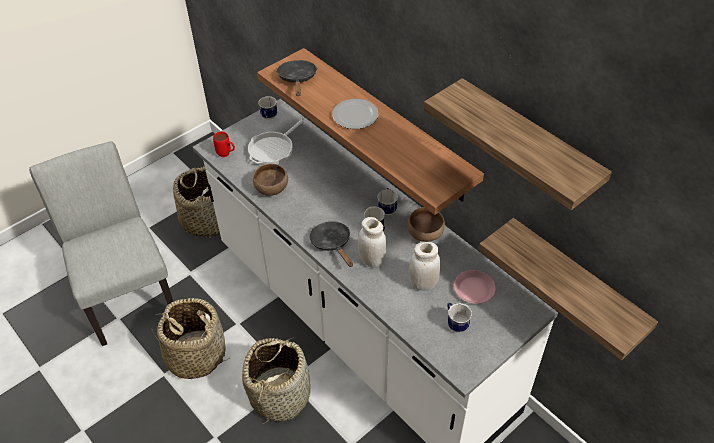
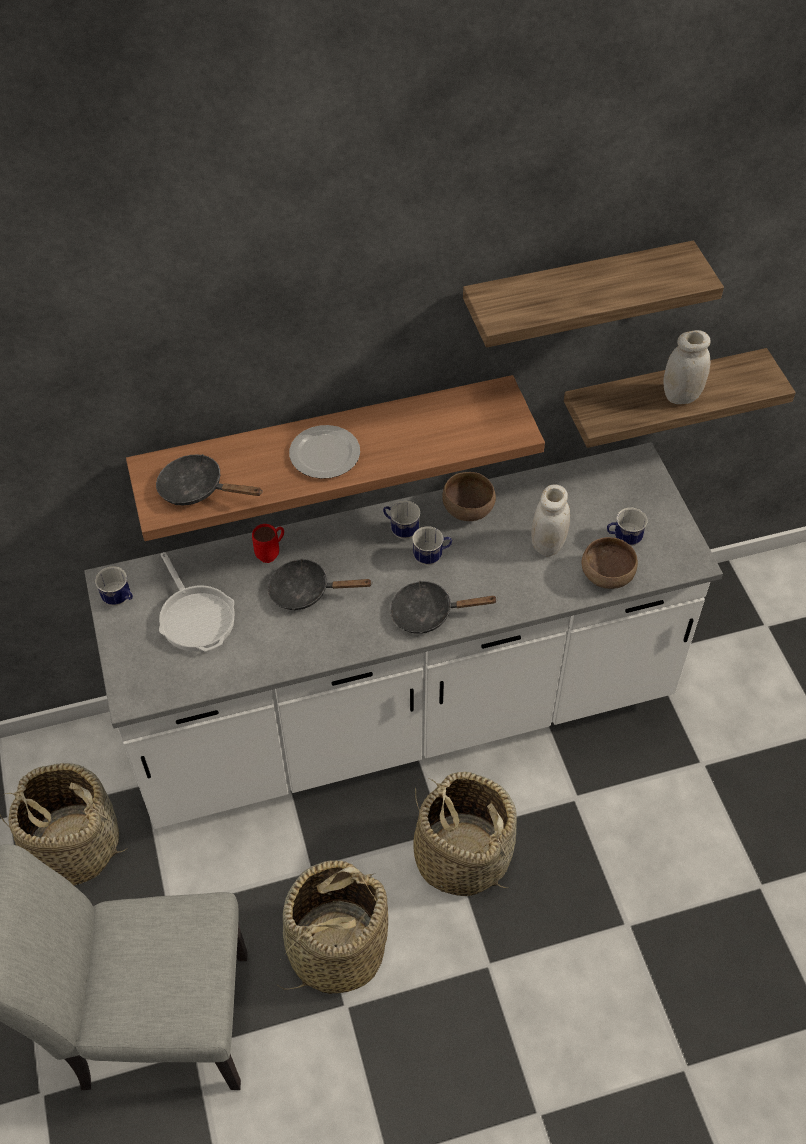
camera: 65 degrees left, 5 degrees up
(226, 154) = (165, 681): red mug -> red mug (271, 553)
(271, 188) = (277, 648): brown bowl -> brown bowl (606, 576)
(316, 185) = (306, 591): none -> black frying pan
(372, 260) = (481, 581): white jar -> white jar (681, 396)
(474, 289) = (581, 500): pink plate -> none

